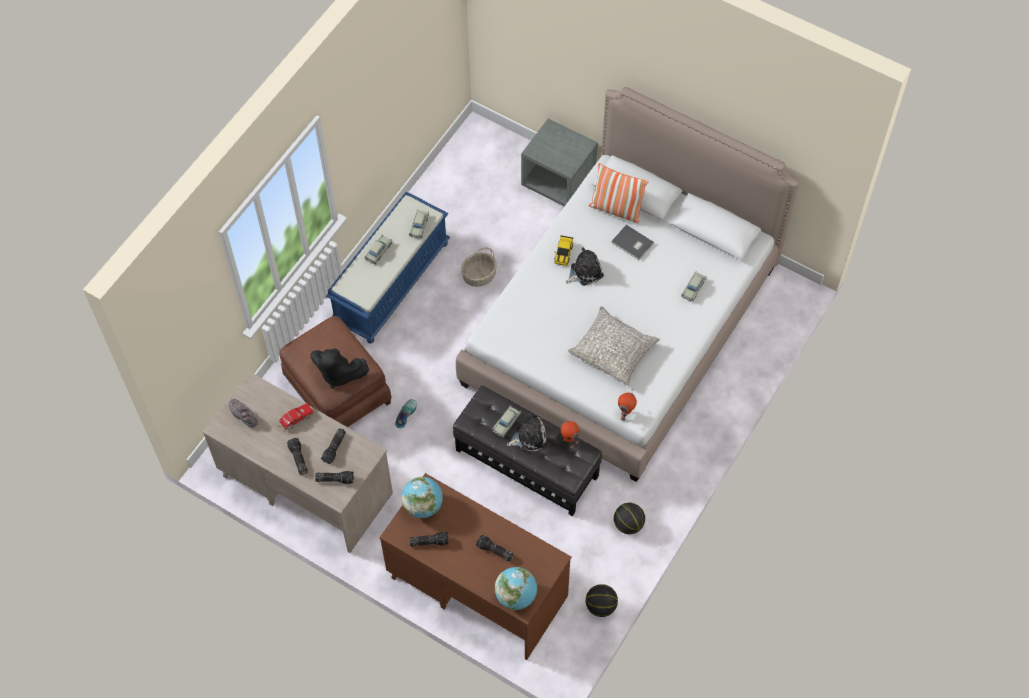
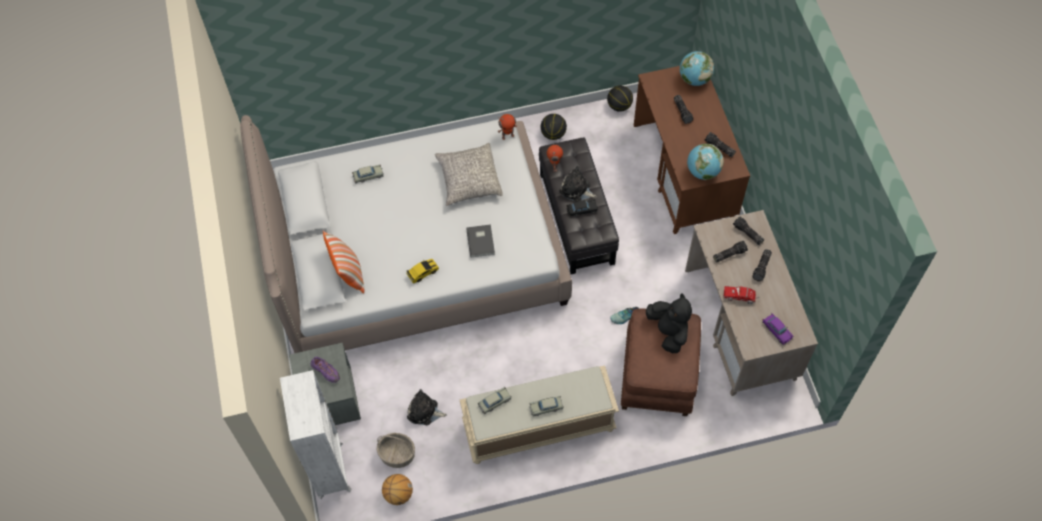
camera: 135 degrees left, 0 degrees up
(243, 415) = (777, 330): grey shoe -> purple toy car
(391, 282) = (538, 427): blue bench -> beige bench
(443, 167) = (398, 494): none -> basketball
(479, 275) = (469, 375): basket -> basket (397, 455)
(506, 145) = (330, 468): none -> white bookcase
(506, 423) = (582, 210): beige toy car -> black toy car
(558, 152) = (326, 371): none -> purple shoe
(584, 272) = (424, 247): plush toy -> plush toy (424, 412)
(632, 244) = (369, 239): grey book -> grey book (481, 241)

